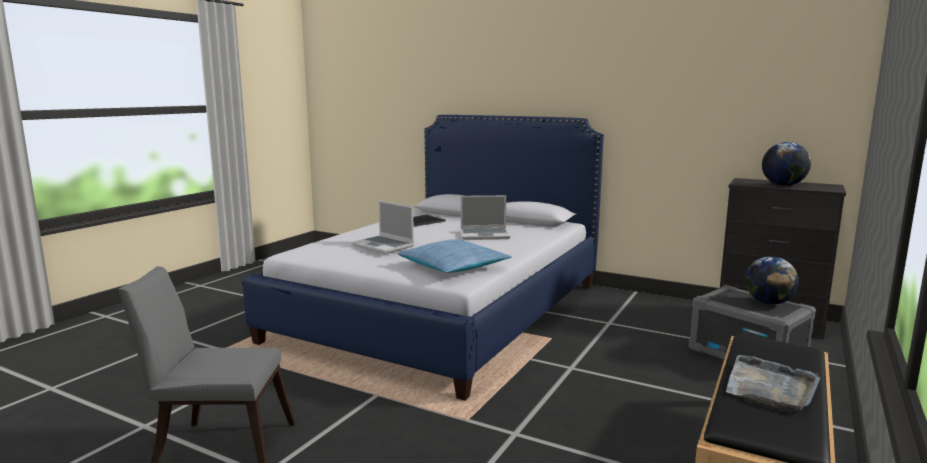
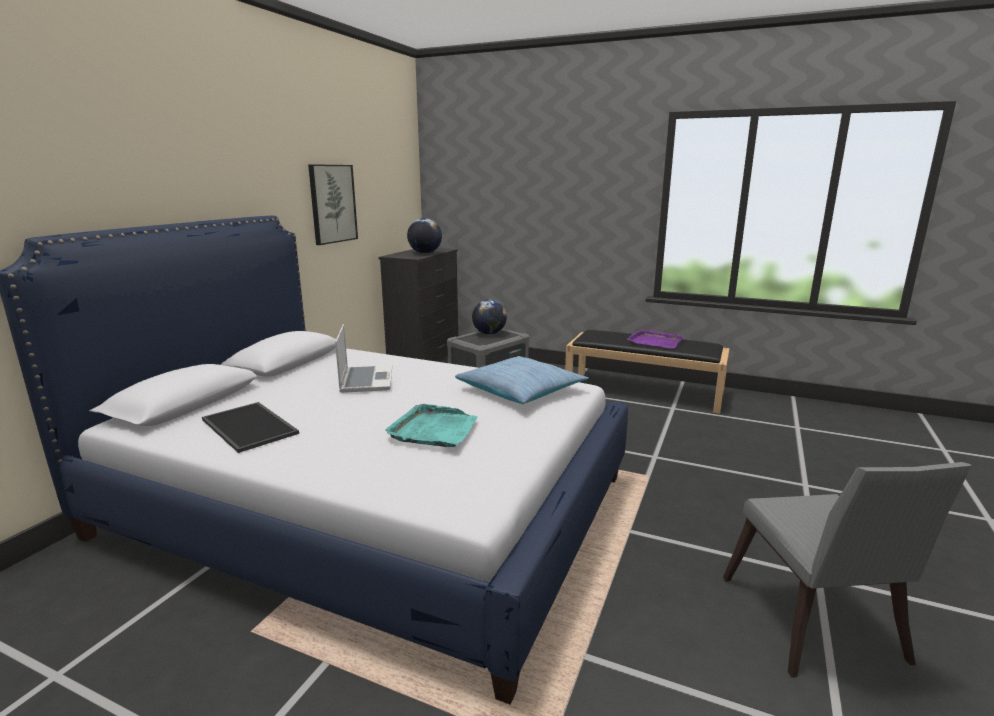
camera: 95 degrees left, 5 degrees up
(384, 246) = (434, 430): laptop -> turquoise tray
(673, 115) = (332, 204): none -> picture
(770, 387) = (655, 341): grey tray -> purple tray

